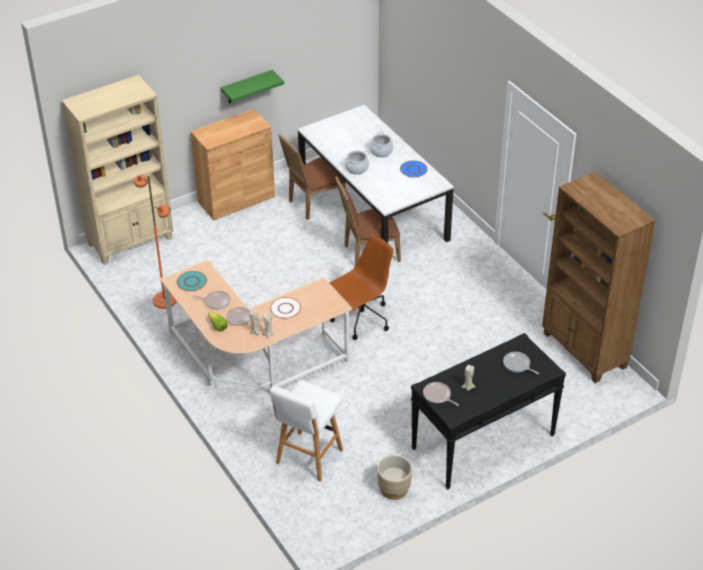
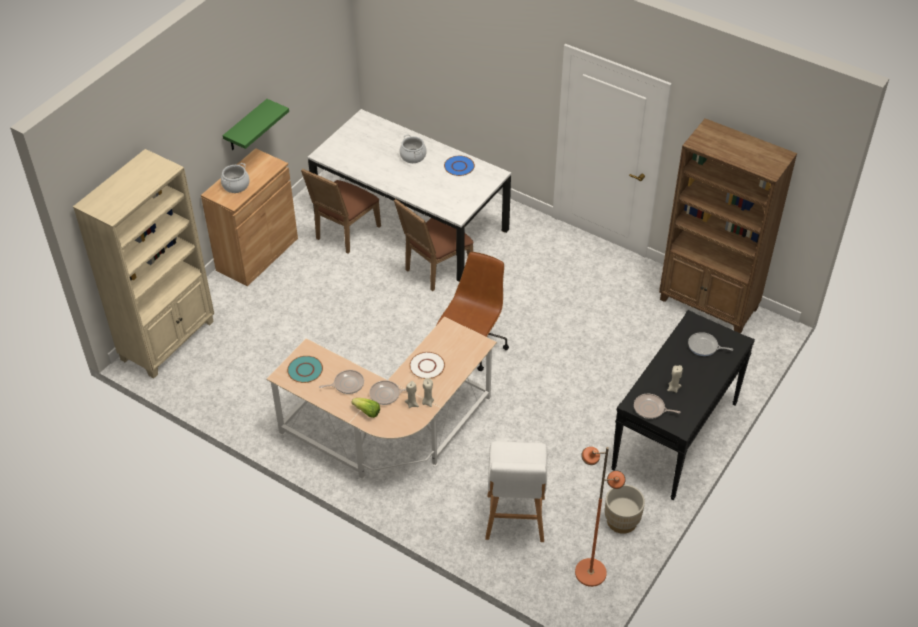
camera: 25 degrees left, 5 degrees up
(164, 300) = (249, 396): orange floor lamp -> orange floor lamp (590, 572)
(357, 168) = (400, 182): cooking pot -> cooking pot (236, 185)

